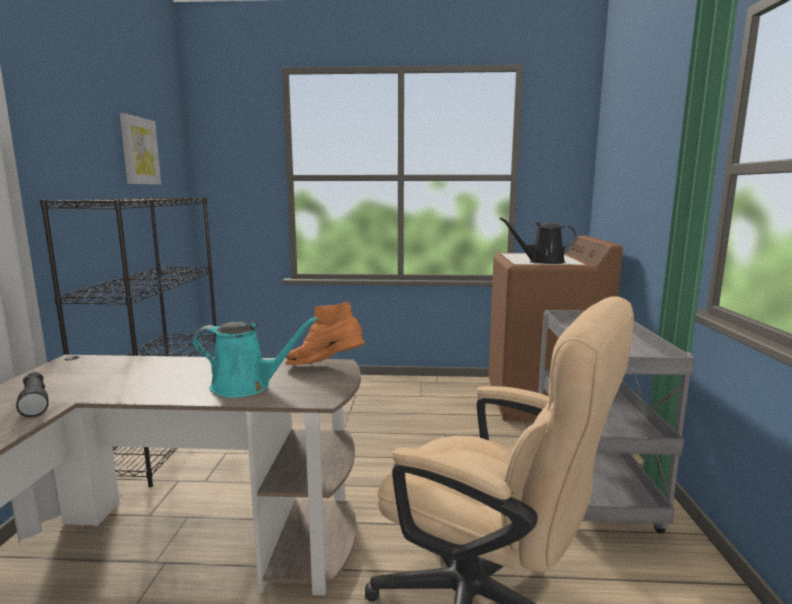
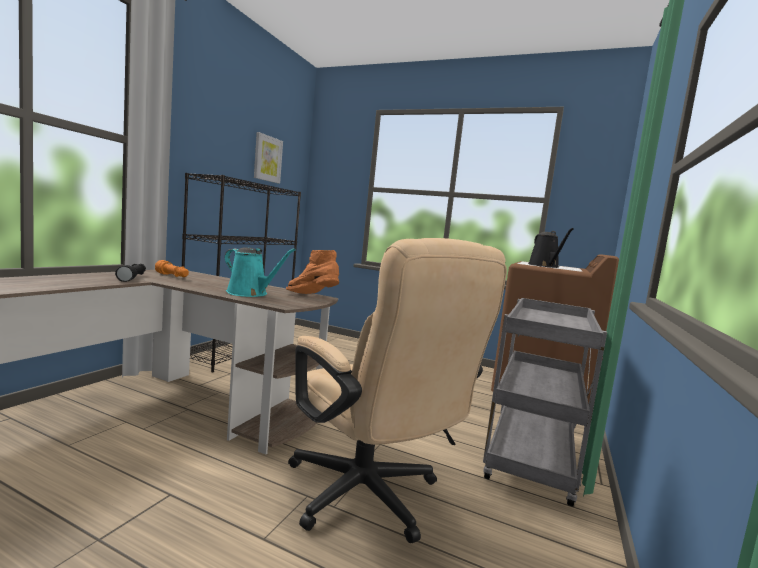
camera: 20 degrees right, 5 degrees down
(88, 378) = (172, 276): none -> orange flashlight
(542, 262) = (545, 266): black watering can -> black watering can turned 120 degrees counterclockwise

